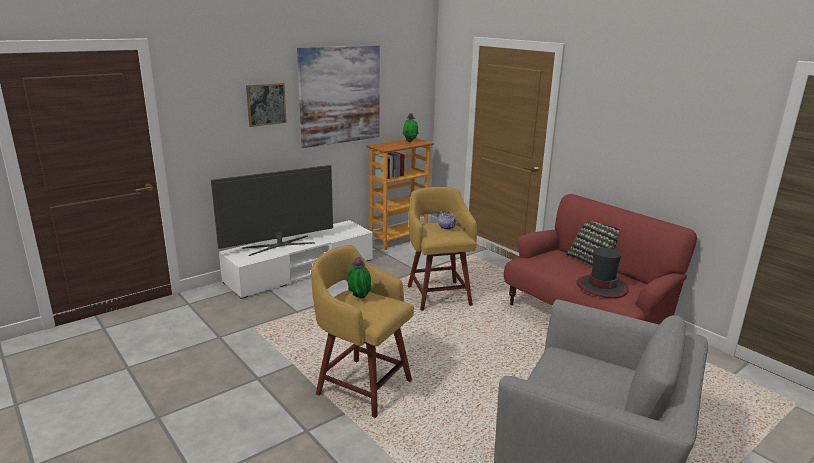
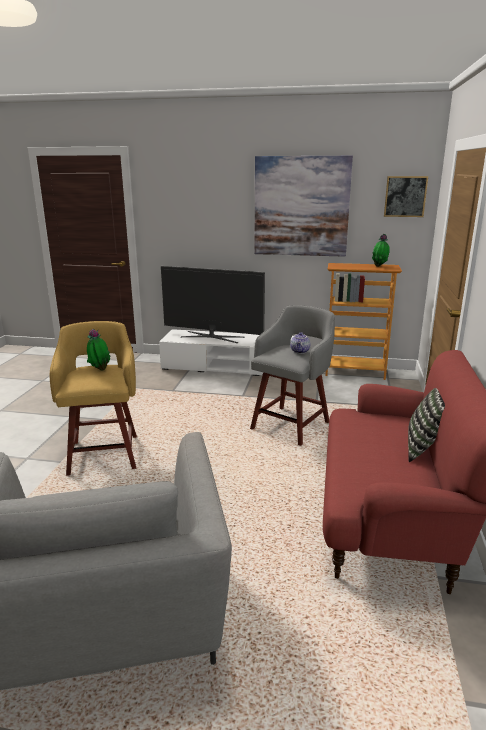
camera: 50 degrees right, 0 degrees up
(266, 104) = (222, 208): picture -> picture (405, 196)
(438, 295) = (292, 425): yellow stool -> grey stool
(601, 287) = (366, 469): hat -> none

